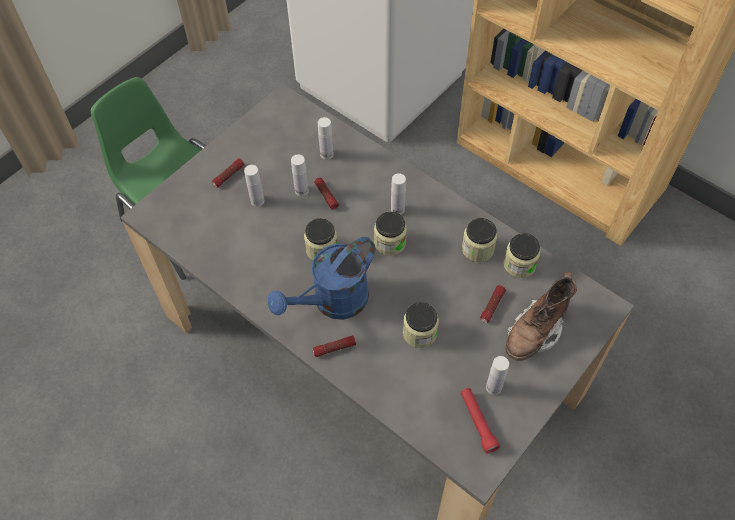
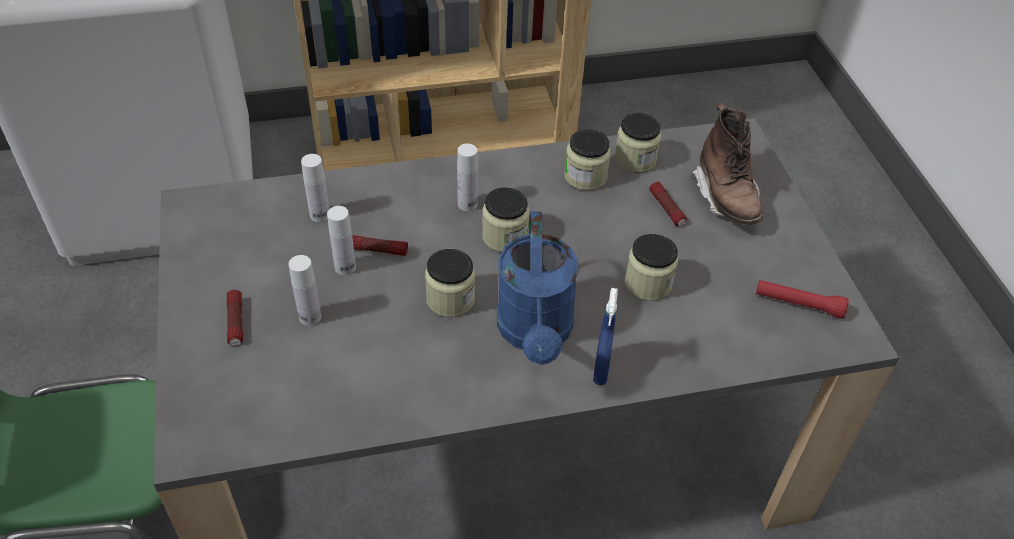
camera: 55 degrees left, 10 degrees down
(334, 348) = (601, 370): flashlight -> blue spray bottle
(493, 387) = (766, 267): white bottle -> none

